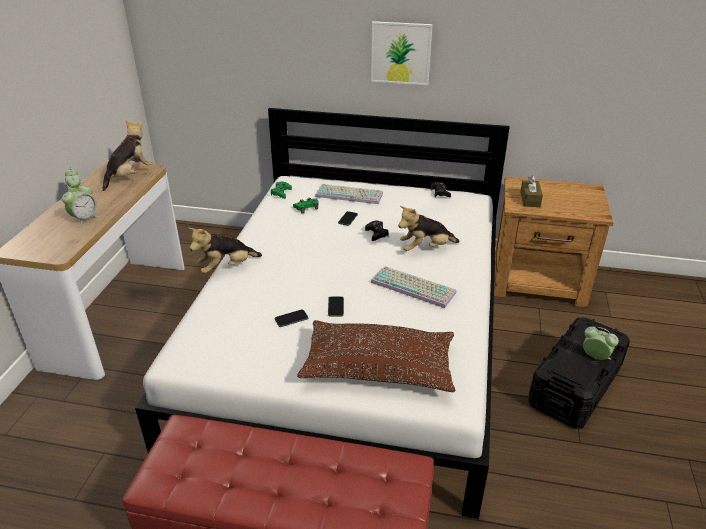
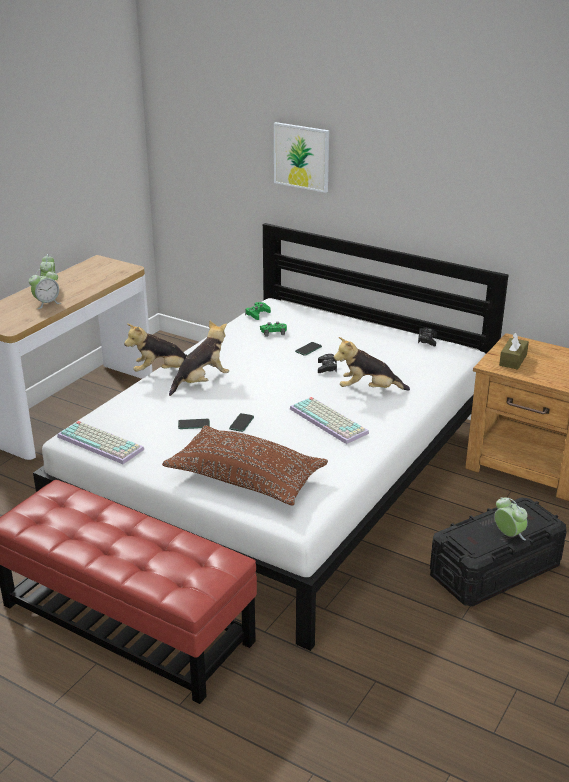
camera: 20 degrees right, 5 degrees down
(129, 176) = (106, 272): plush toy -> plush toy (201, 382)
(350, 194) = (327, 326): keyboard -> keyboard (102, 443)
(401, 53) = (398, 180): picture -> picture (301, 156)

